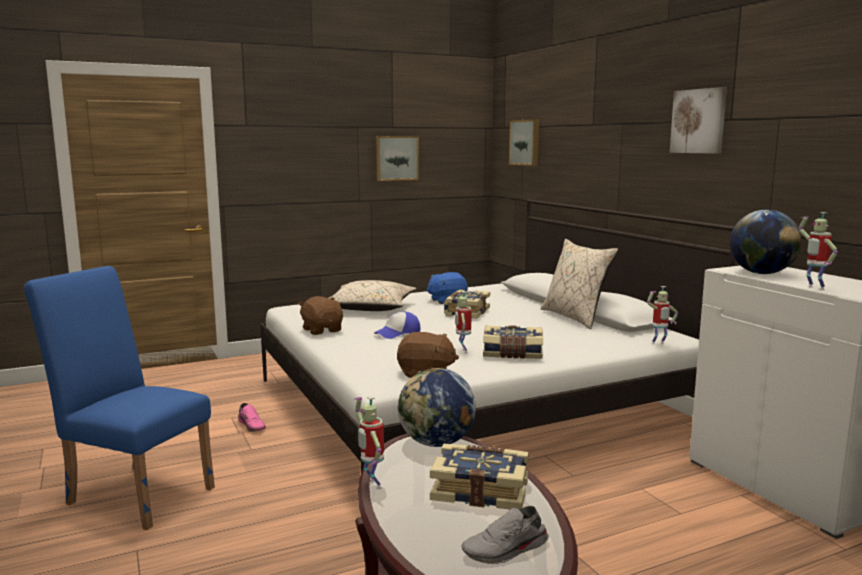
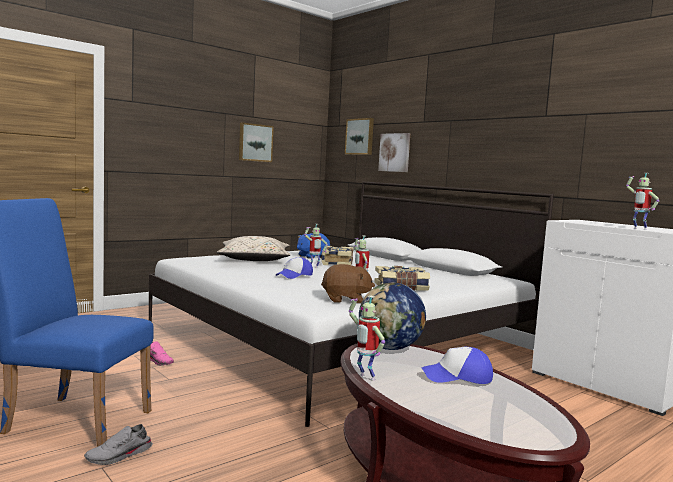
camera: 15 degrees left, 5 degrees down
(322, 330) = (226, 273): brown plush toy -> none
(480, 490) = (457, 377): book -> cap
(506, 551) = (519, 415): grey shoe -> grey shoe (119, 456)
(575, 318) = (423, 267): beige pillow -> none
(658, 344) = (501, 282): toy robot -> toy robot (314, 267)
(698, 121) = (519, 117): picture -> picture (395, 152)
(761, 273) = (589, 223): globe -> none

